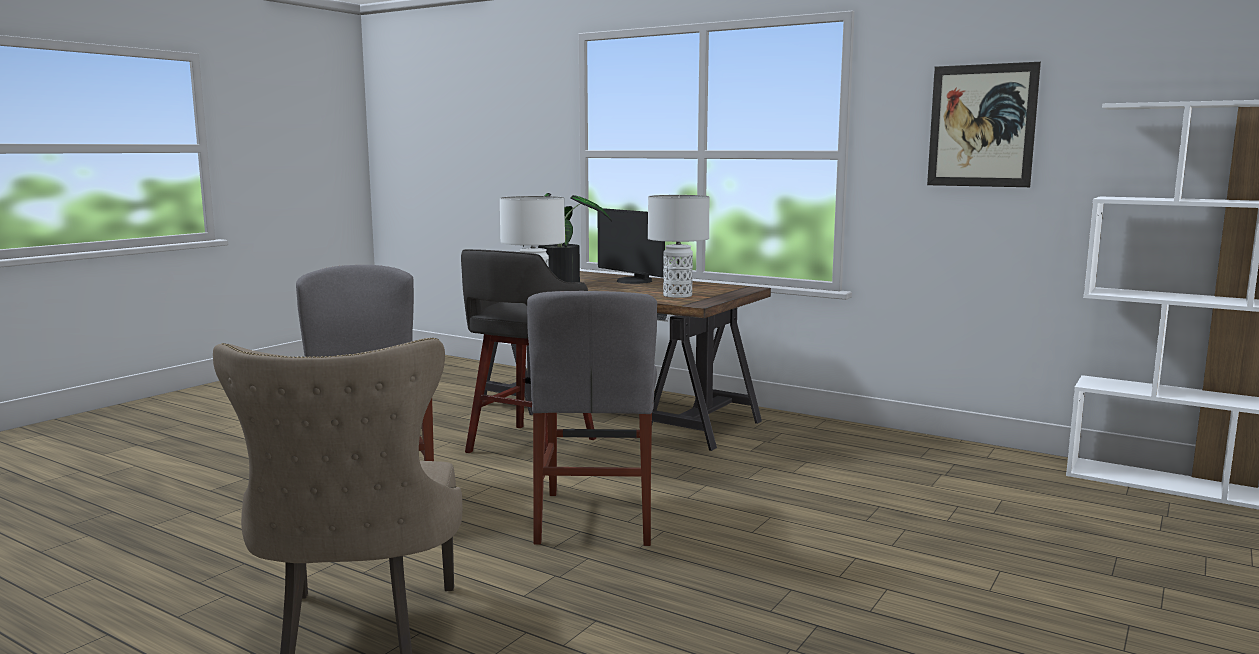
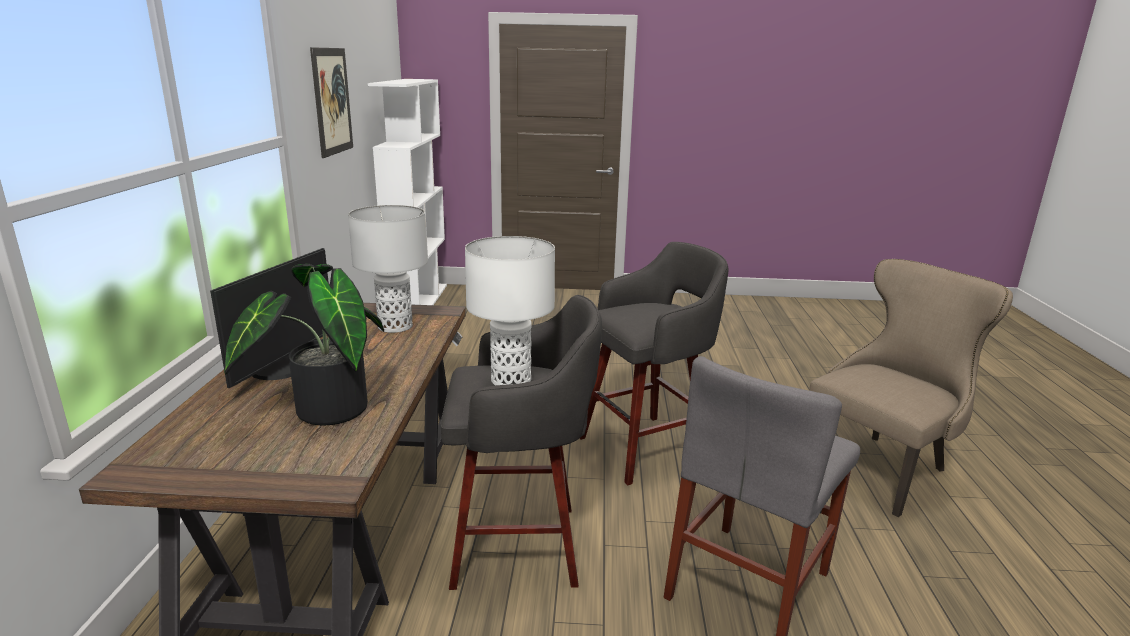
camera: 120 degrees left, 10 degrees up
(596, 517) = (646, 447): grey chair -> grey stool

